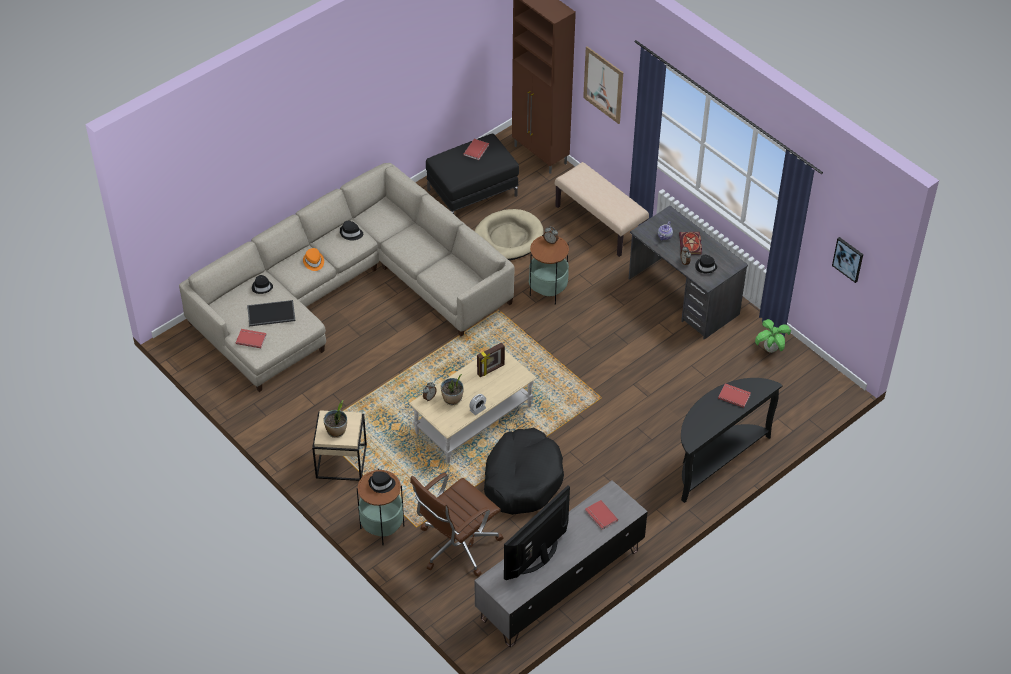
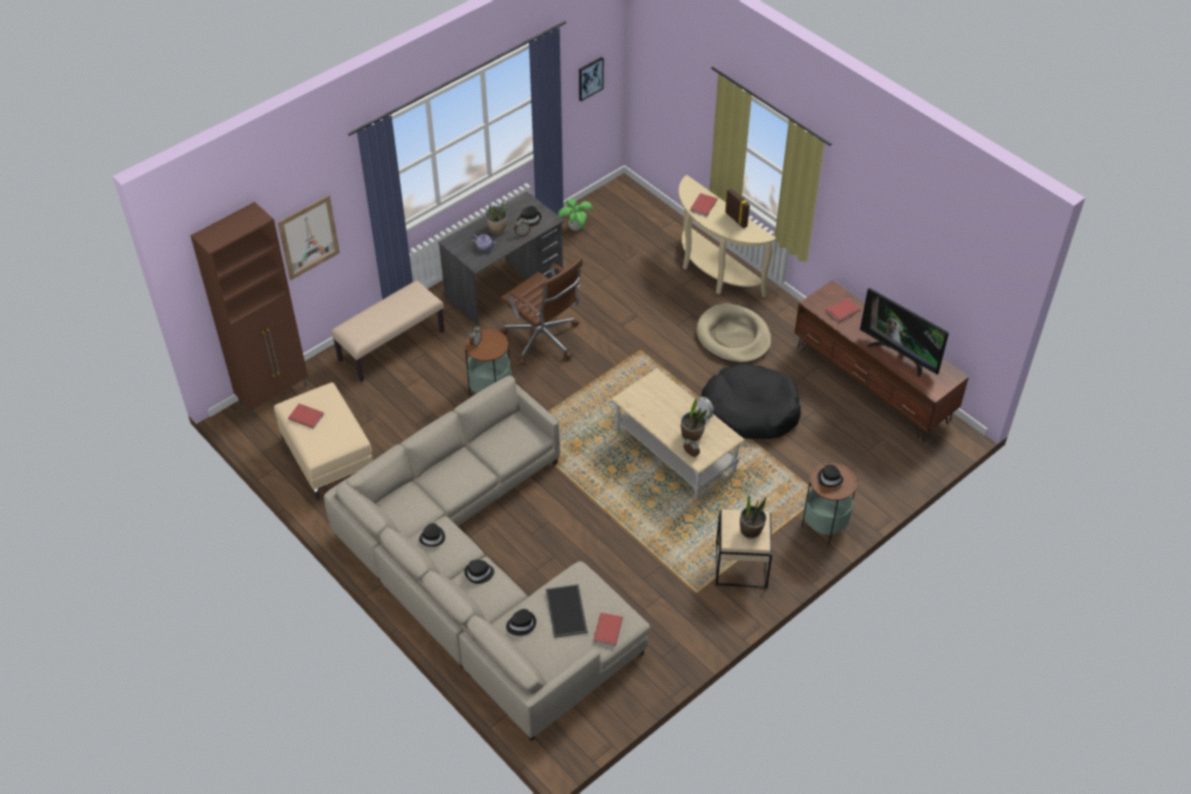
camera: 90 degrees left, 0 degrees up
(313, 262) = (479, 573): orange hat -> black hat
(456, 546) = (840, 462): brown office chair -> brown office chair (543, 340)
(472, 192) = (327, 456): black ottoman -> beige ottoman
(491, 370) = (649, 403): picture frame -> picture frame (736, 219)
(507, 238) = (407, 424): beige dog bed -> beige dog bed (733, 337)
(559, 584) = (872, 384): grey tv stand -> brown tv stand
(691, 245) = (497, 229): book -> potted plant
(715, 460) = (713, 272): black console table -> beige console table

